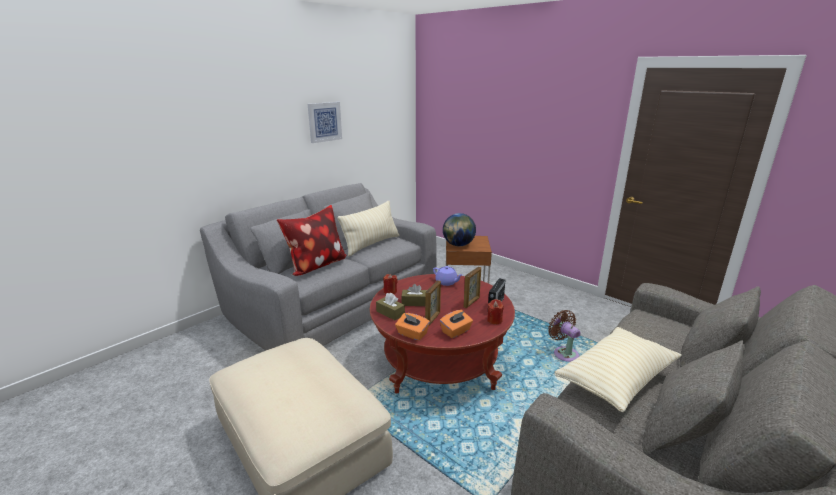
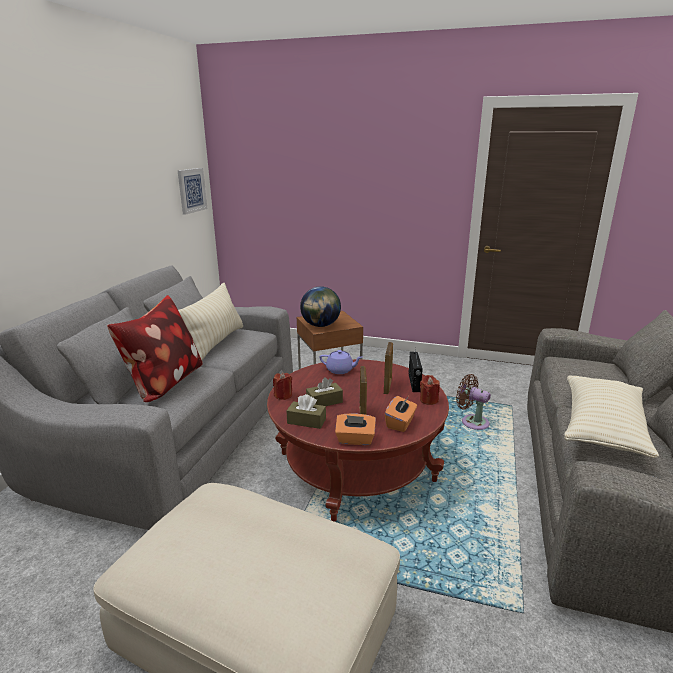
camera: 25 degrees left, 0 degrees up
(324, 122) = (109, 184): picture -> picture (191, 190)

